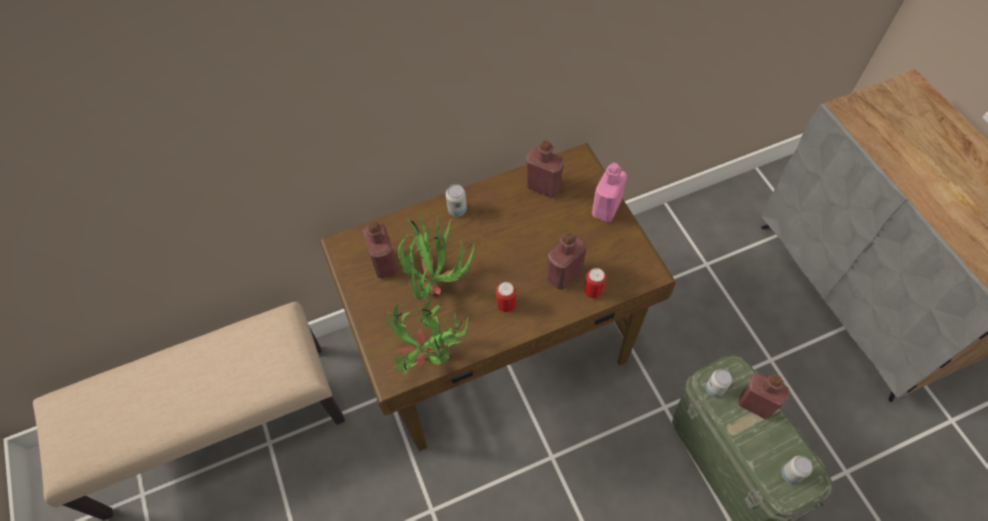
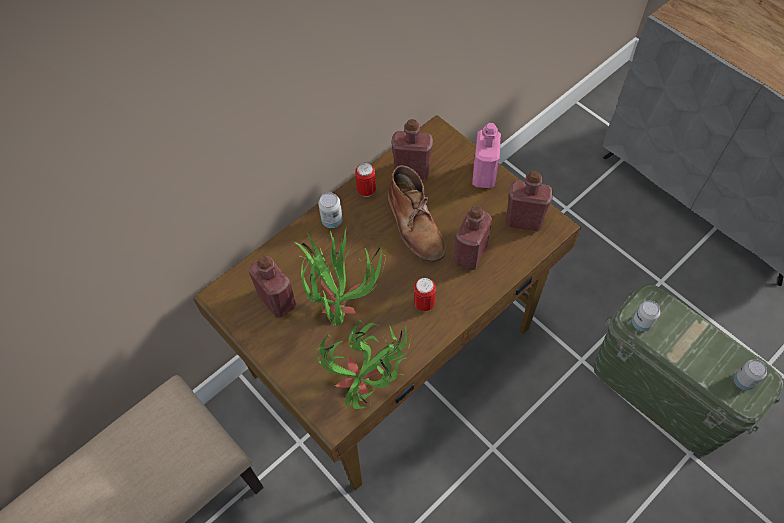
camera: 20 degrees left, 0 degrees up
(526, 235) = (415, 225): none -> brown boot
(593, 292) = (506, 262): can -> can (366, 190)
(755, 404) = (684, 325): red bottle -> red bottle (524, 221)

